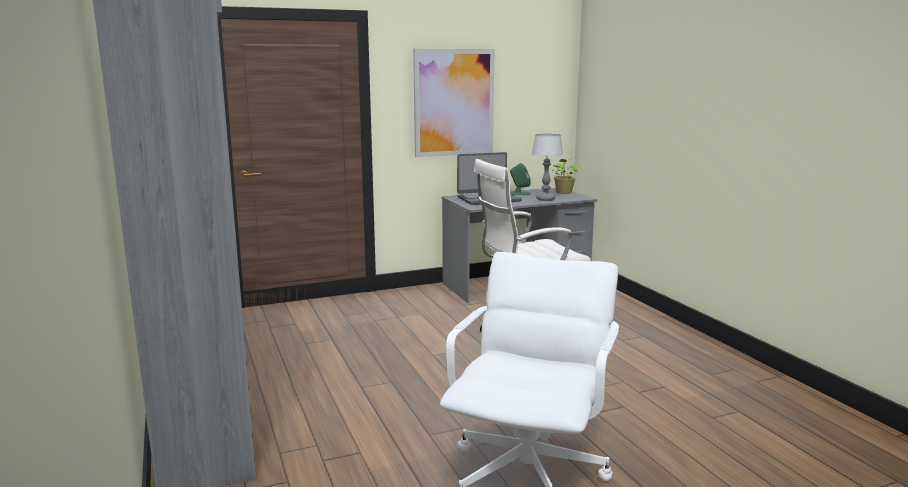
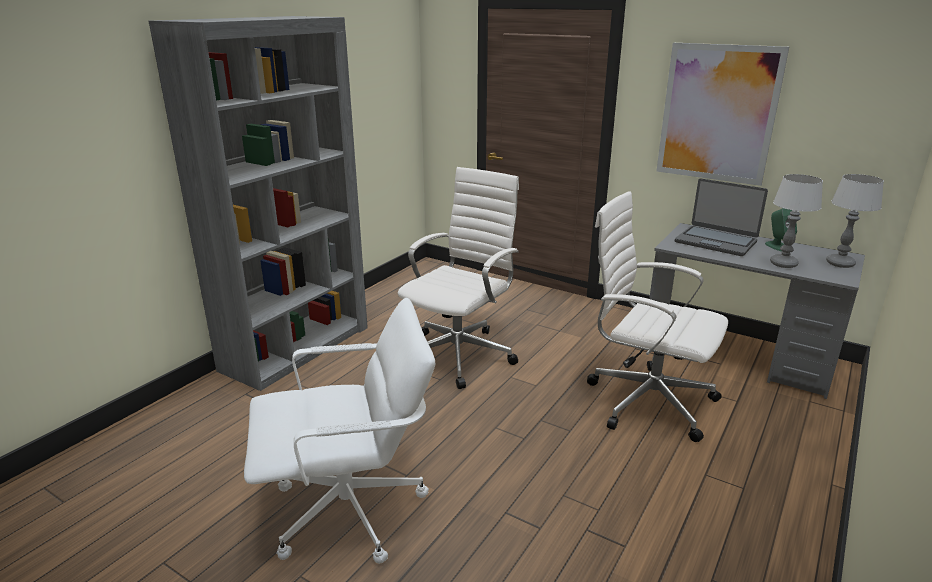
camera: 55 degrees right, 10 degrees up
(366, 361) = (460, 354): none -> white office chair
(564, 192) = (840, 263): potted plant -> table lamp

